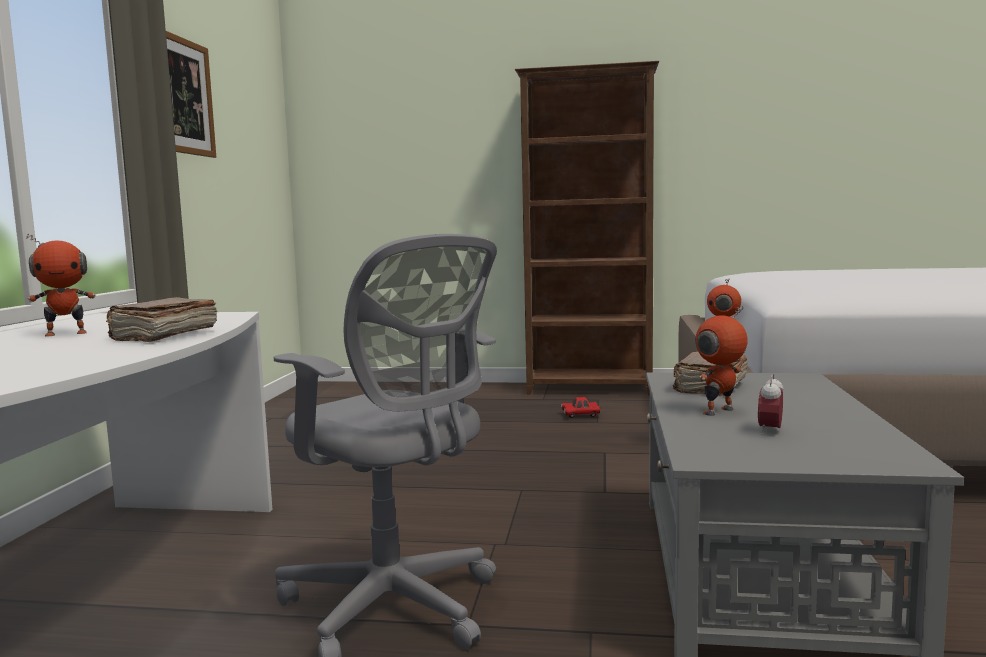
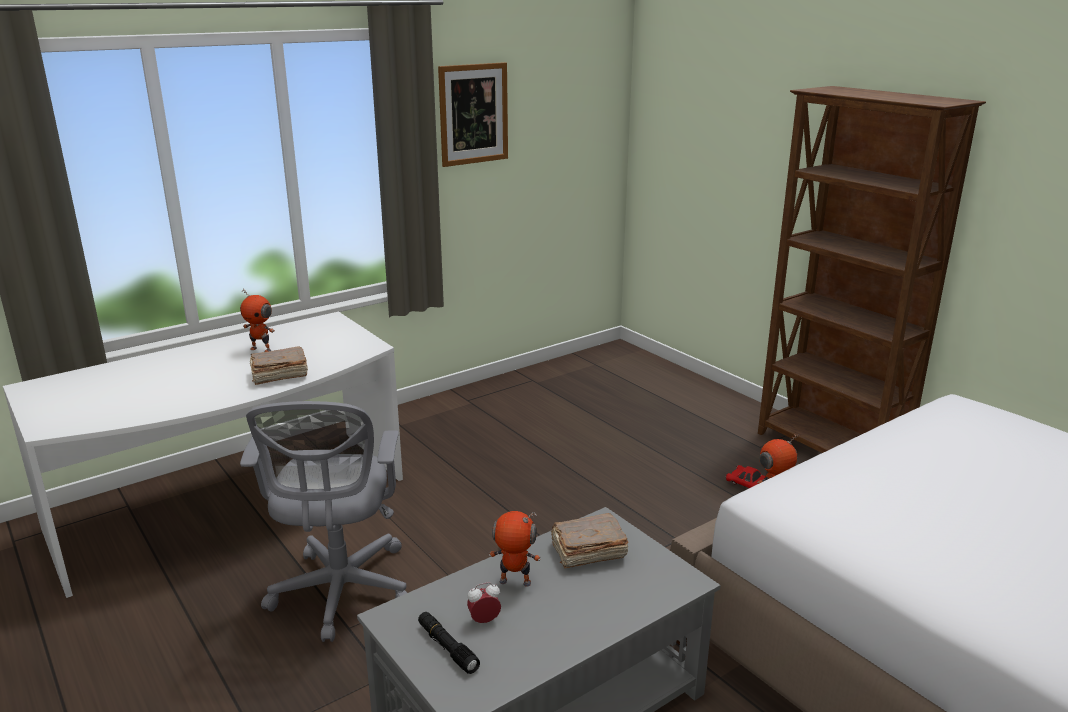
camera: 45 degrees right, 15 degrees up
(800, 450) = (447, 647): none -> black flashlight

